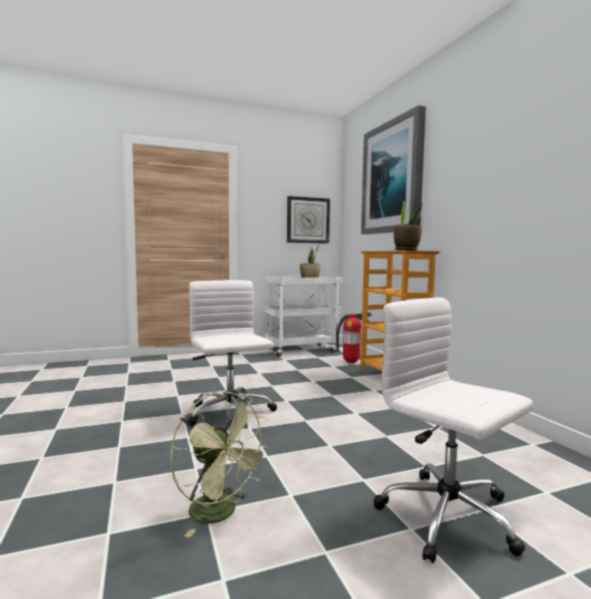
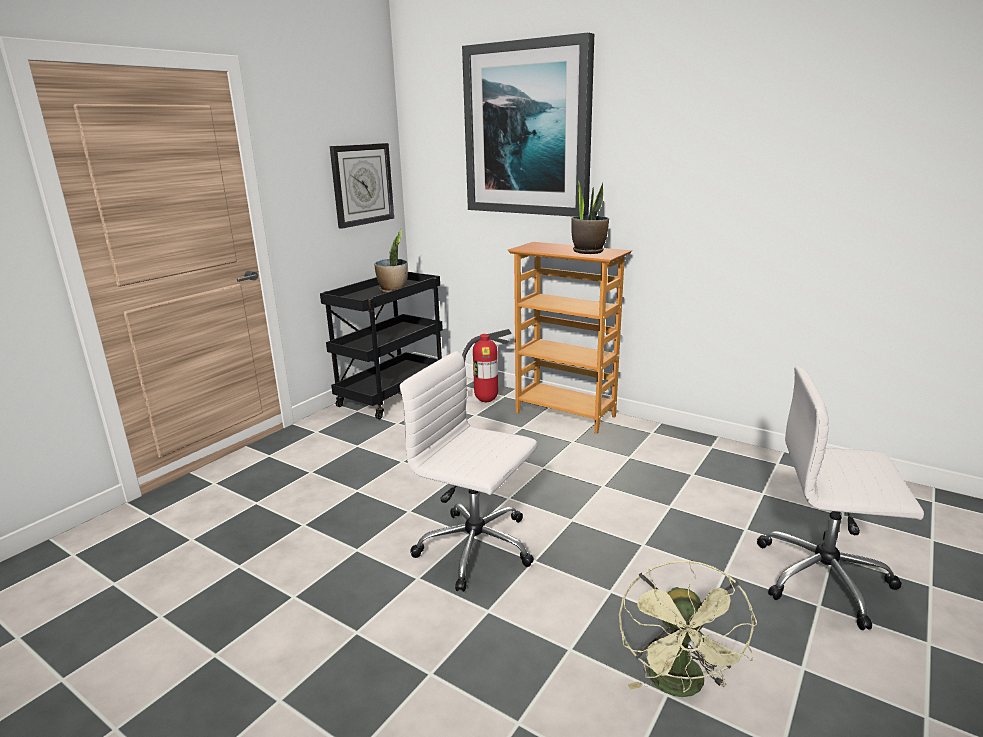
camera: 35 degrees left, 15 degrees up
(221, 514) = (680, 687): green fan -> green fan turned 90 degrees clockwise
(302, 350) = (391, 394): white cart -> black cart

